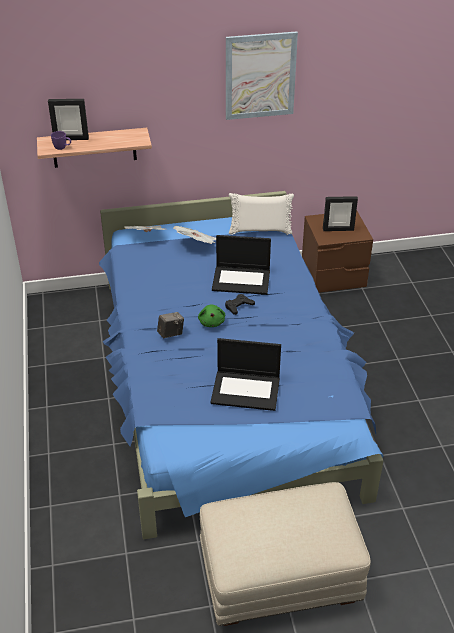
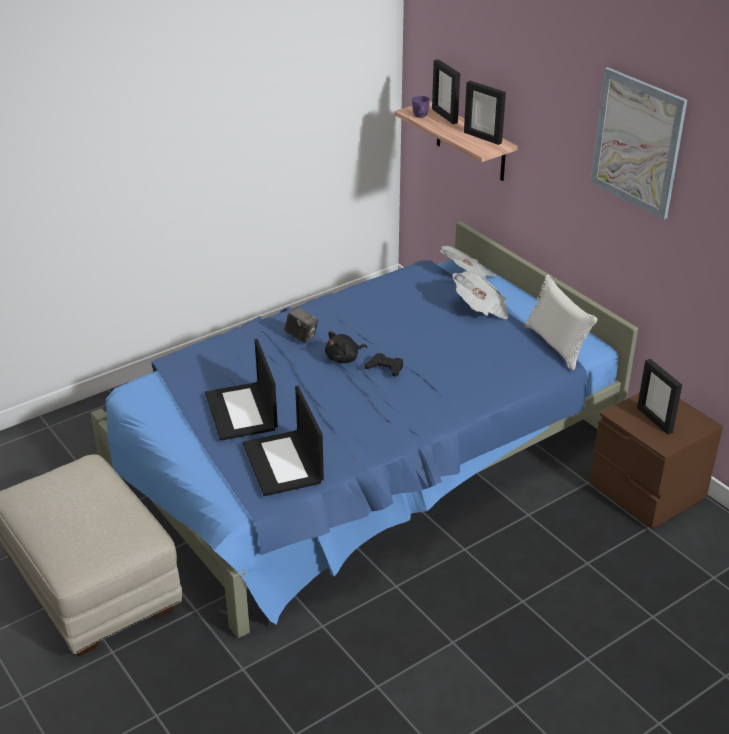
camera: 65 degrees right, 5 degrees down
(122, 135) = (483, 137): none -> picture frame
(211, 322) = (344, 358): green plush toy -> black plush toy
(242, 280) = (439, 357): laptop -> laptop (284, 463)

